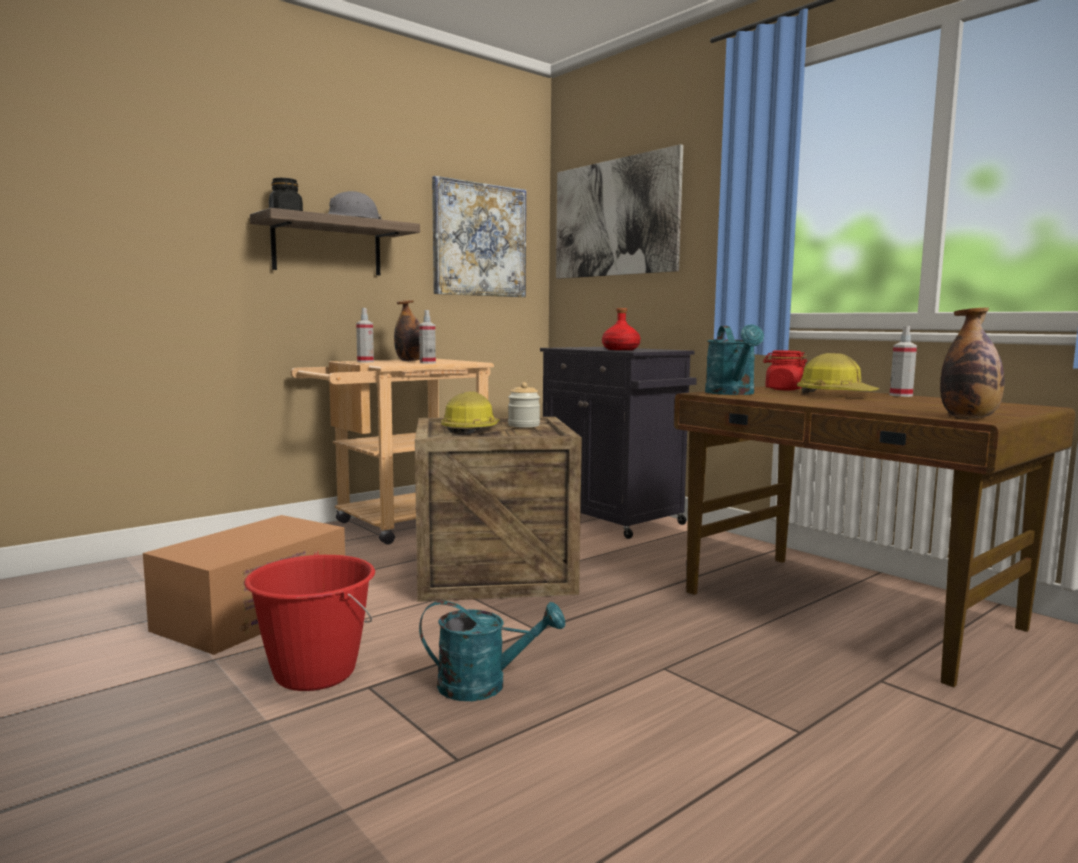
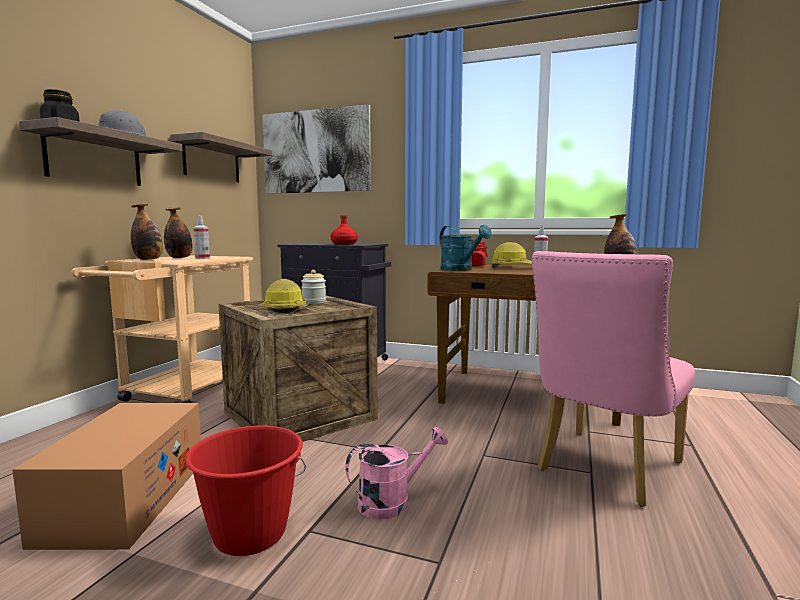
camera: 30 degrees left, 0 degrees up
(365, 362) = (148, 259): spray bottle -> bottle
(479, 240) = (212, 161): picture -> shelf
(484, 685) = (392, 501): turquoise watering can -> pink watering can
(826, 735) = (603, 469): none -> pink chair

